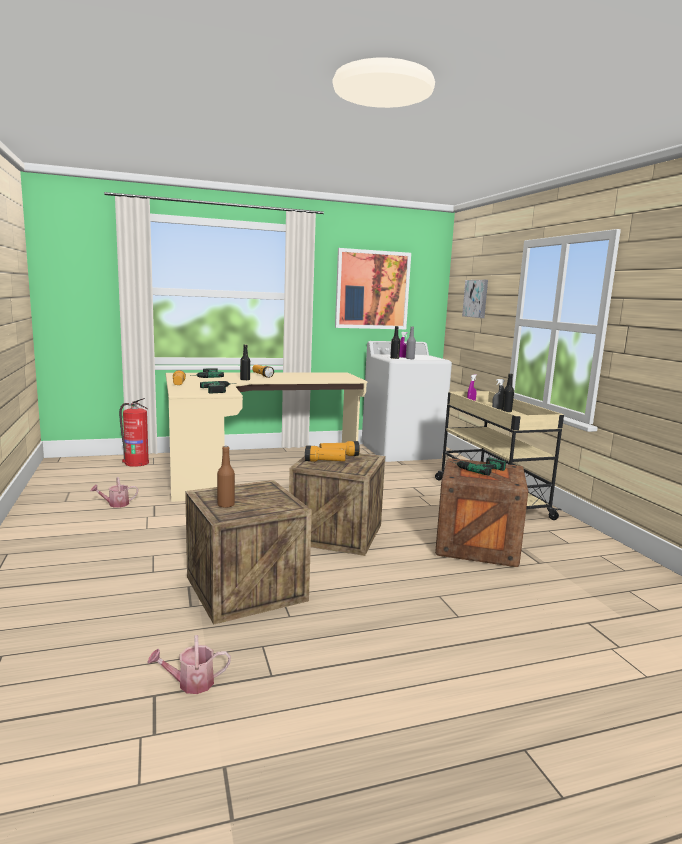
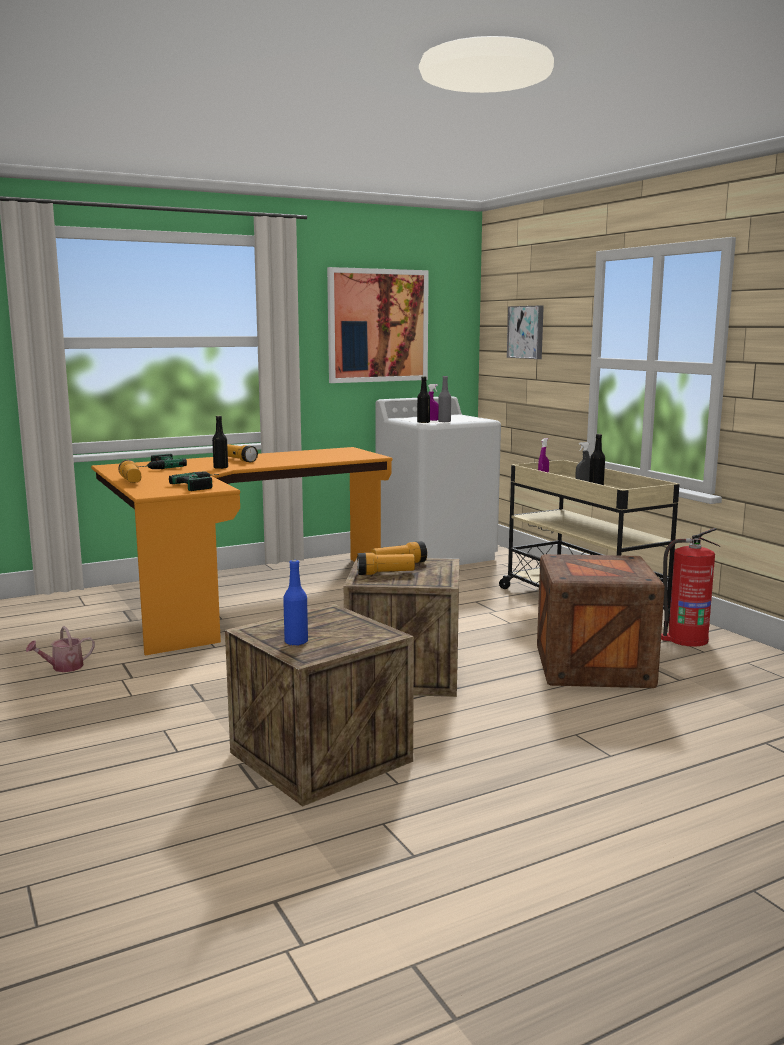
camera: 10 degrees left, 0 degrees up
(136, 463) = (56, 606): fire extinguisher -> fire extinguisher (686, 639)
(190, 683) = (314, 880): watering can -> none
(226, 505) = (296, 642): brown bottle -> blue bottle
(252, 467) = (236, 595): beige desk -> orange desk
(476, 468) = (586, 564): power drill -> none

